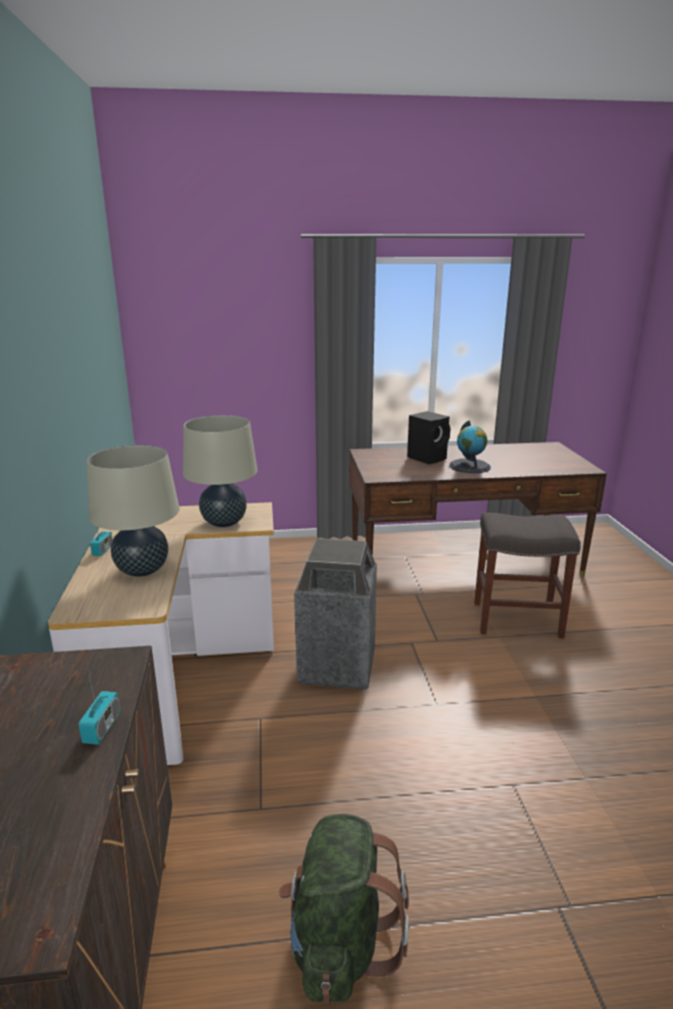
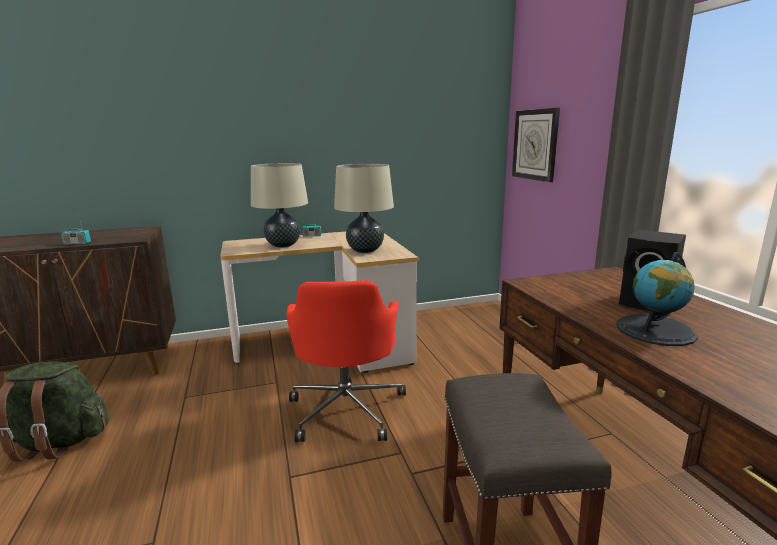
camera: 80 degrees right, 5 degrees down
(187, 360) = (535, 144): none -> wall clock
(337, 666) = (347, 408): trash can -> red office chair

